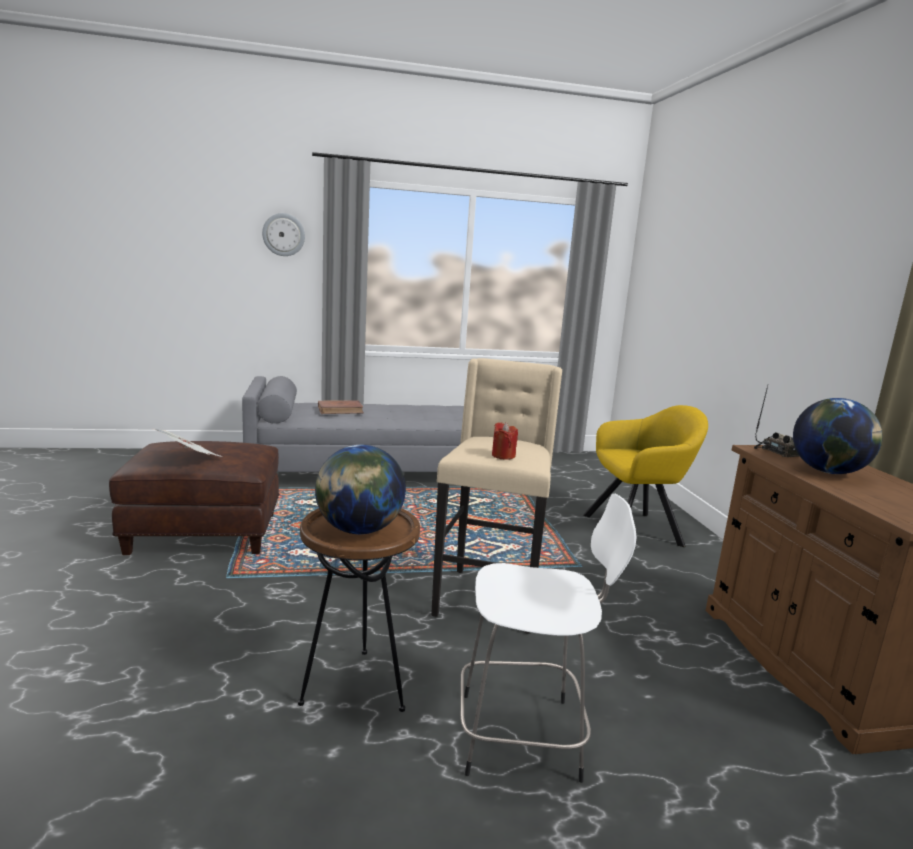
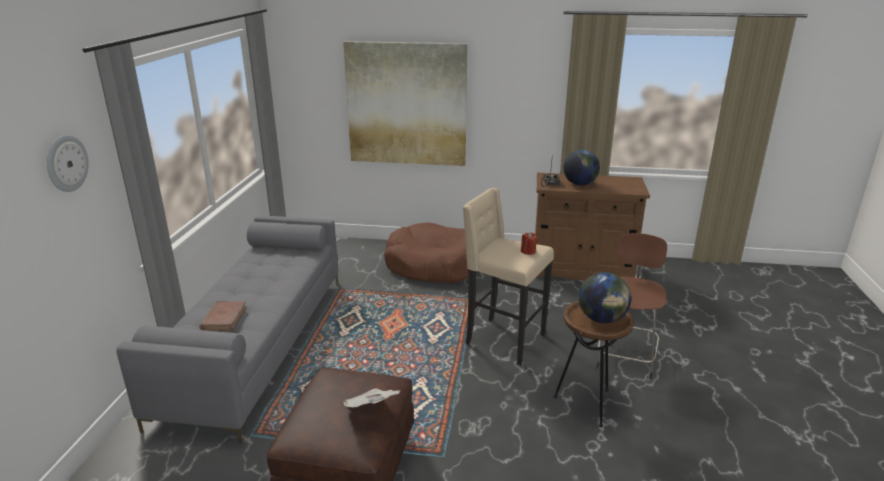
camera: 70 degrees left, 10 degrees up
(524, 736) = (626, 357): white stool -> brown stool
(638, 530) = (433, 265): yellow armchair -> brown dog bed
(717, 305) = (406, 104): none -> picture

